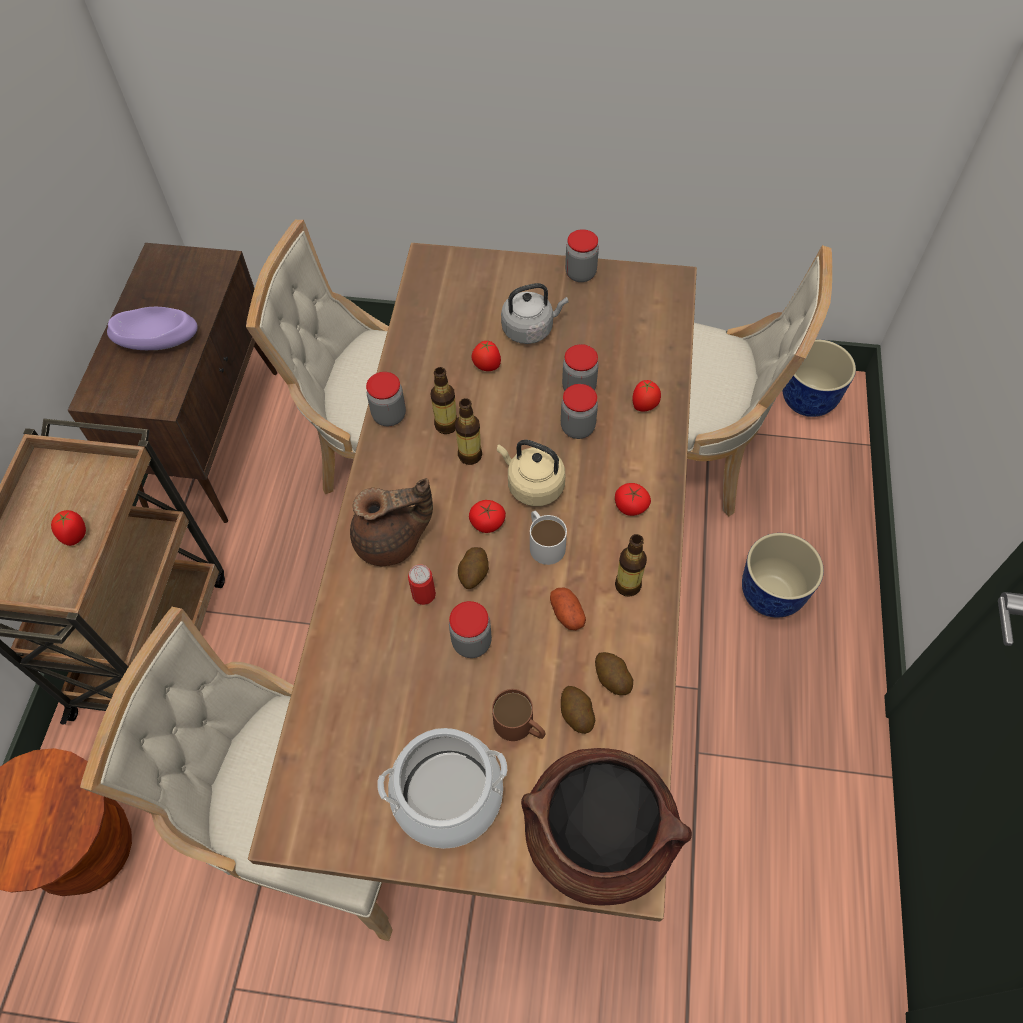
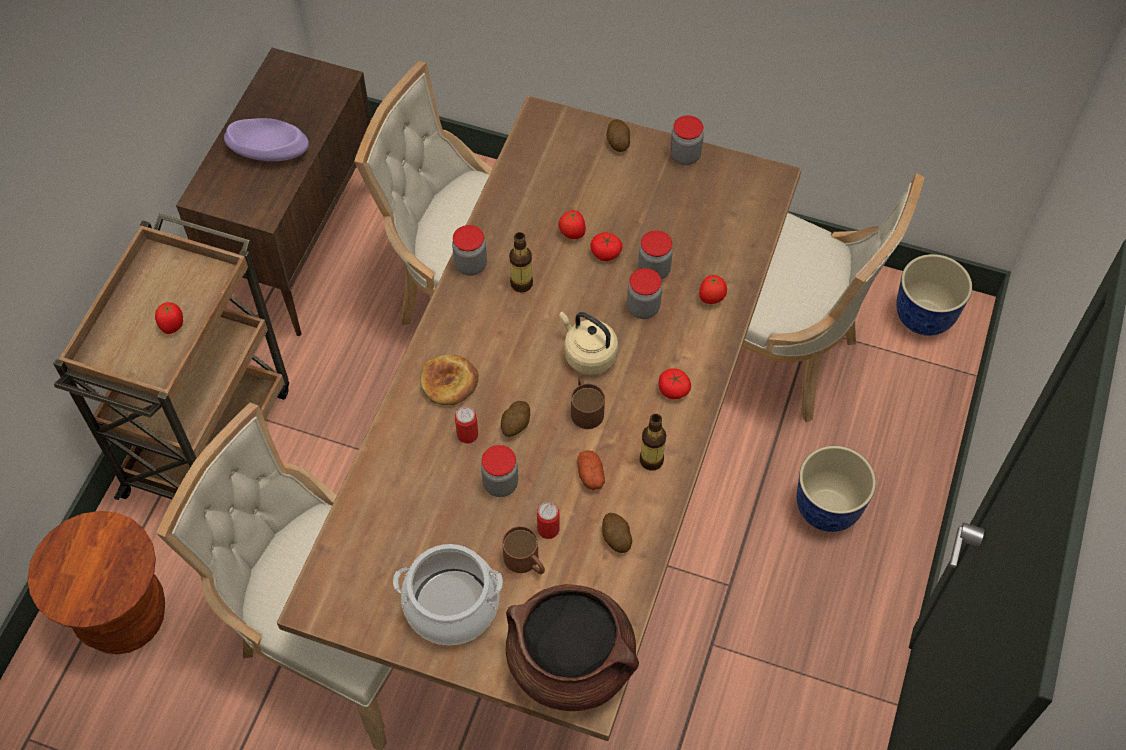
camera: 10 degrees right, 0 degrees up
(391, 541) = (449, 382): brown teapot -> bread
(470, 455) = (537, 316): bottle -> none
(487, 522) = (538, 381): tomato -> tomato (605, 253)
(530, 329) = (622, 203): grey kettle -> none
(536, 683) = (548, 529): none -> can
(544, 542) = (585, 408): white mug -> brown mug
(576, 714) = (577, 561): potato -> potato (618, 142)

